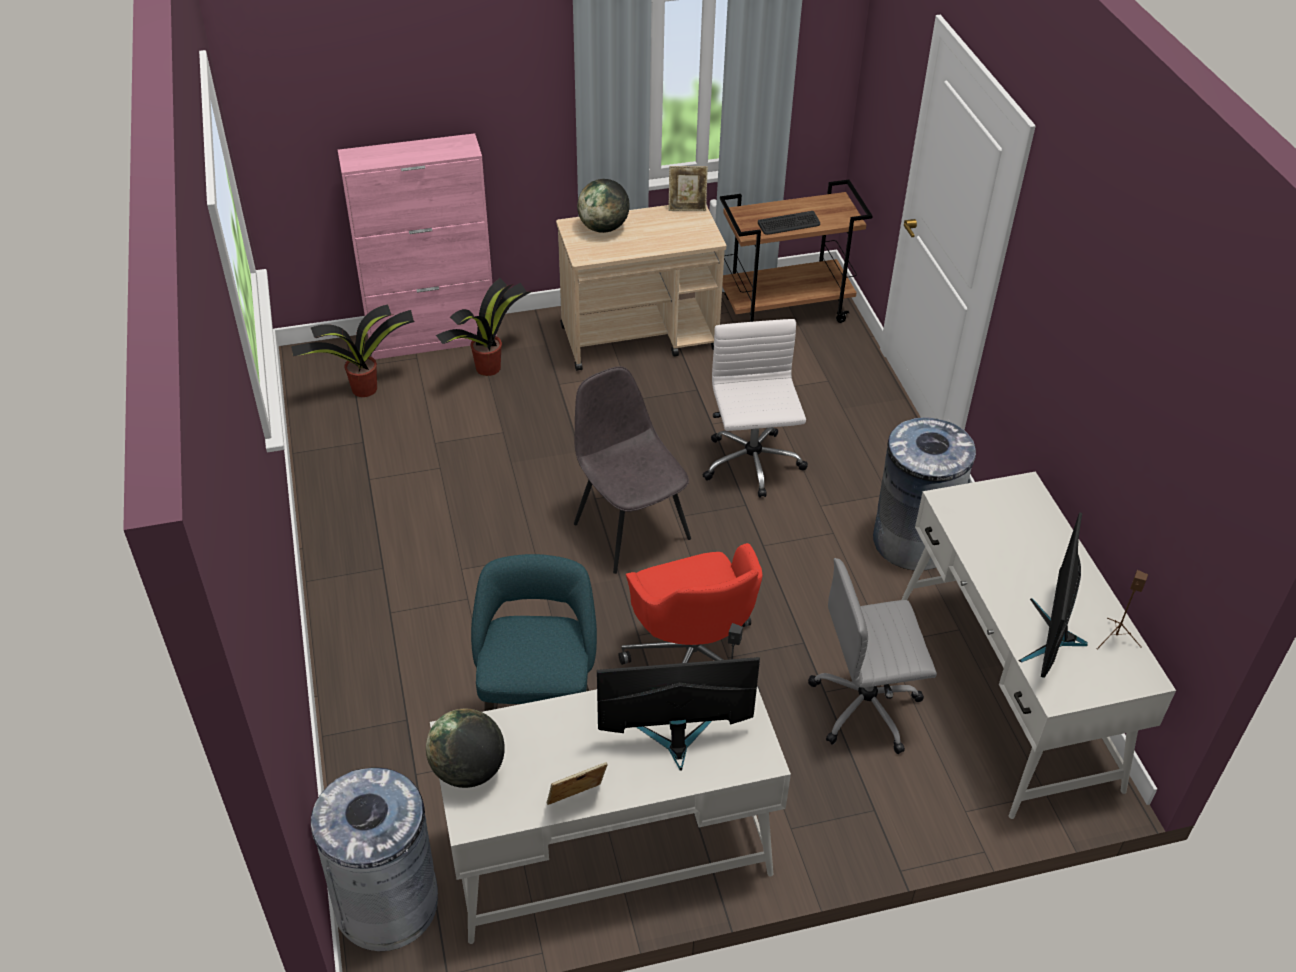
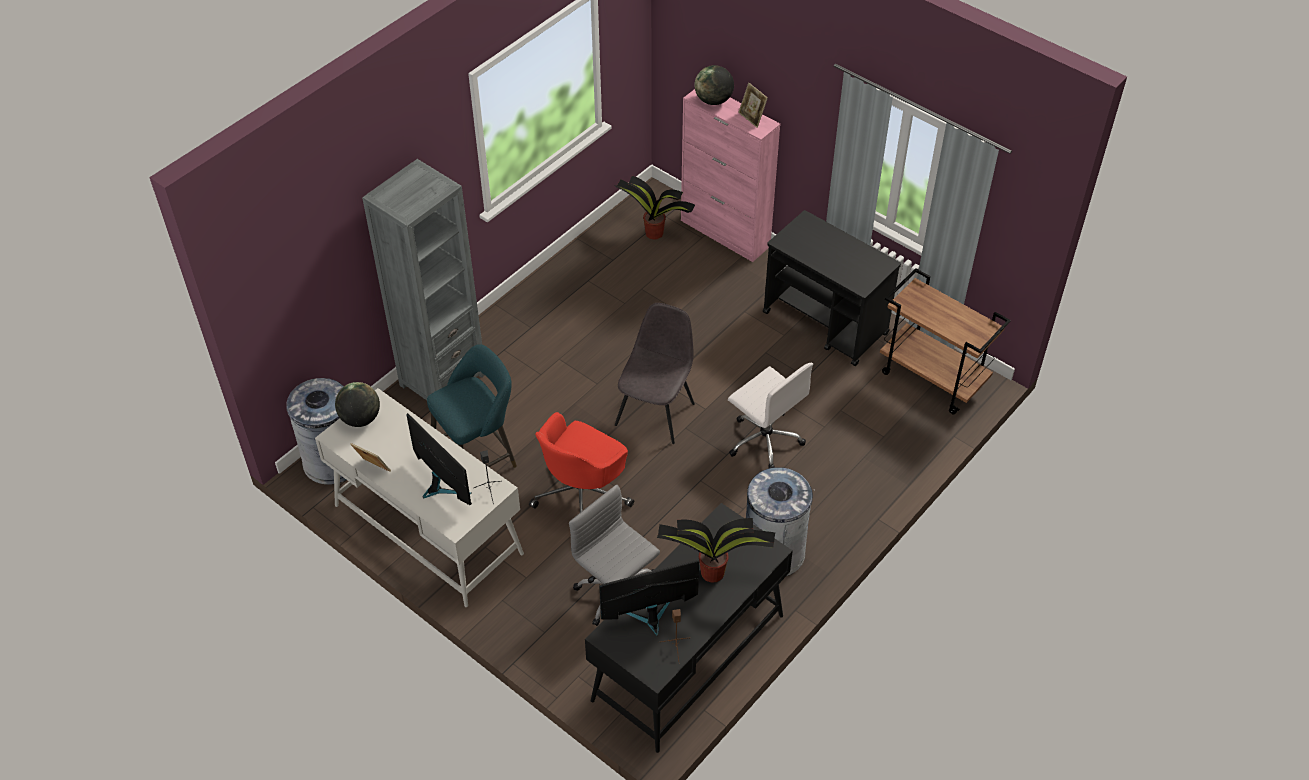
camera: 55 degrees right, 5 degrees up
(372, 700) = (442, 379): none -> grey bookcase
(489, 367) = (727, 272): potted plant -> potted plant (714, 572)
(603, 228) = (819, 234): globe -> globe (713, 100)
(640, 338) = (826, 323): beige cart -> black cart
(687, 207) = (884, 259): picture frame -> picture frame (752, 118)
(752, 465) = (764, 439): white office chair -> white office chair turned 90 degrees clockwise
(789, 224) = (933, 317): keyboard -> none
(1006, 691) = (688, 657): white desk -> black desk

